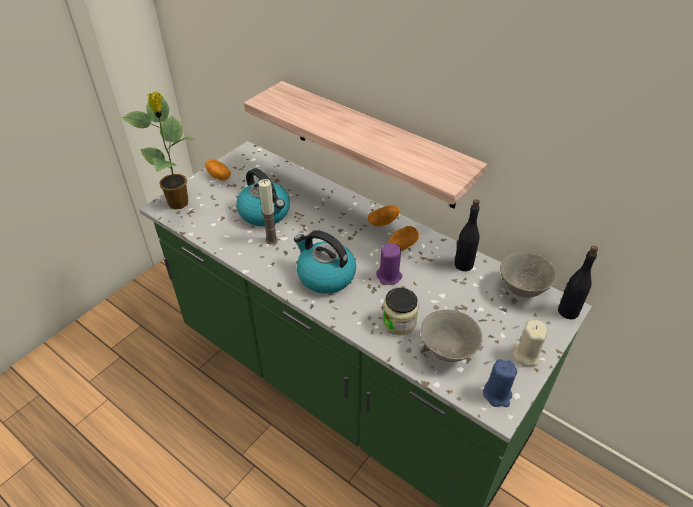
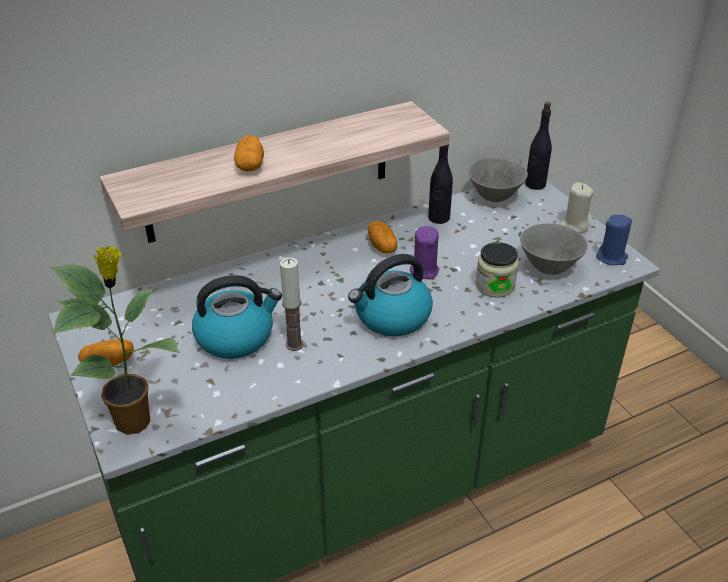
camera: 65 degrees left, 5 degrees down
(383, 222) = (332, 247): potato -> potato (250, 165)

